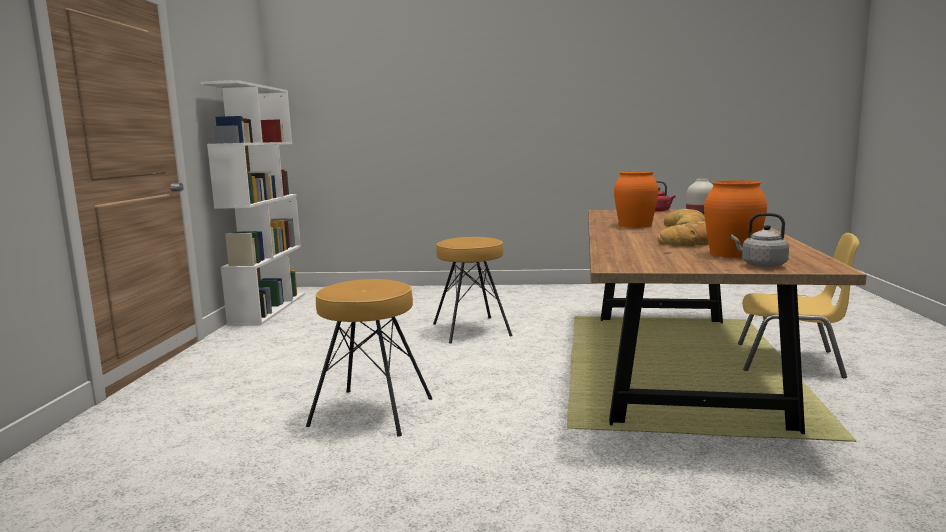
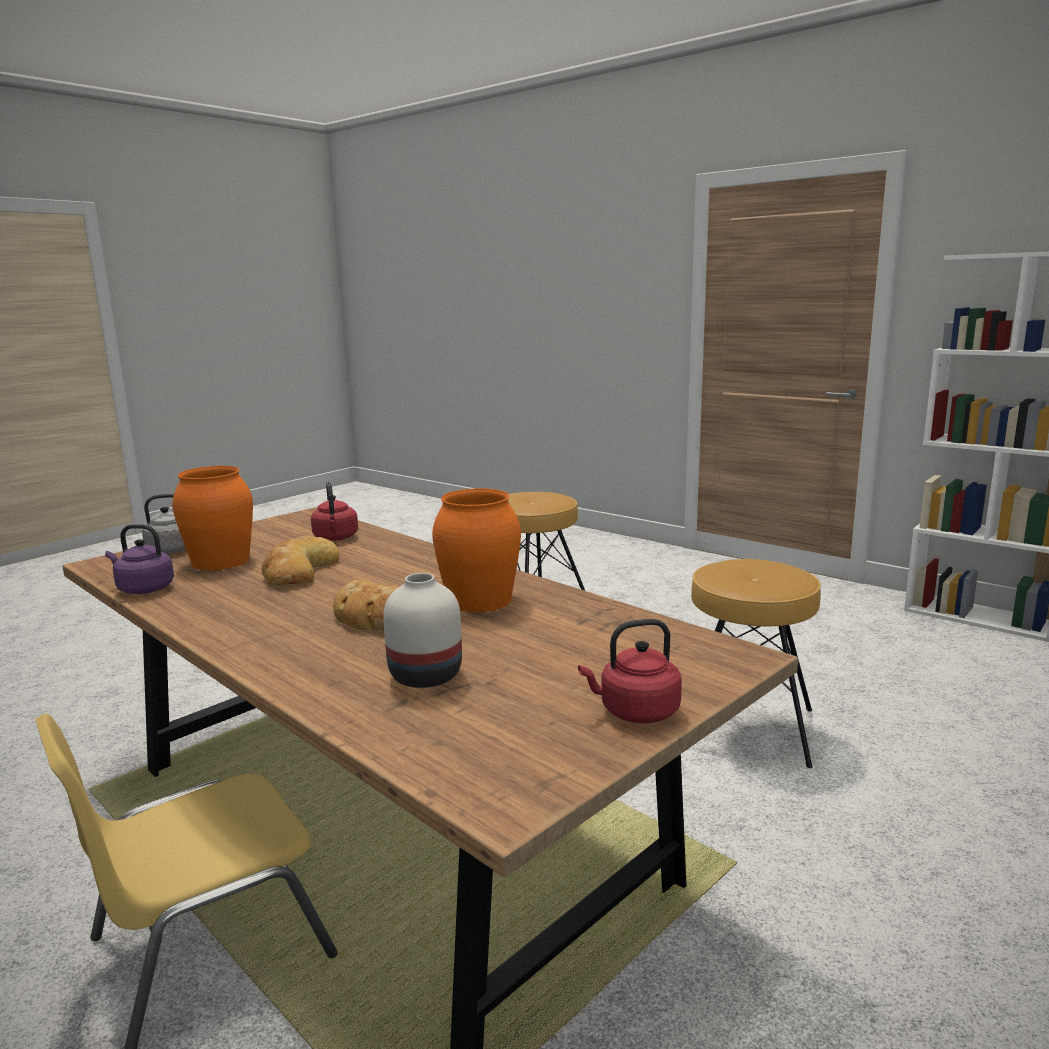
camera: 125 degrees right, 5 degrees up
(635, 250) = (336, 538): none -> red kettle
(798, 250) = (143, 589): none -> purple kettle

